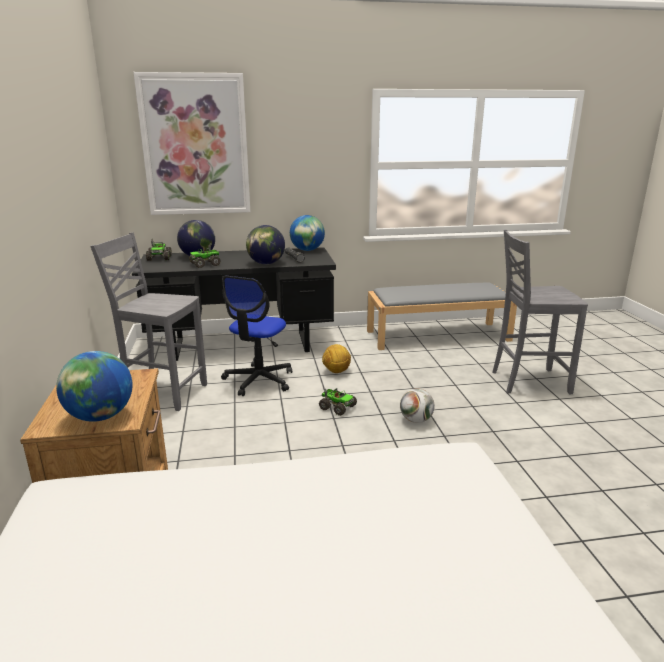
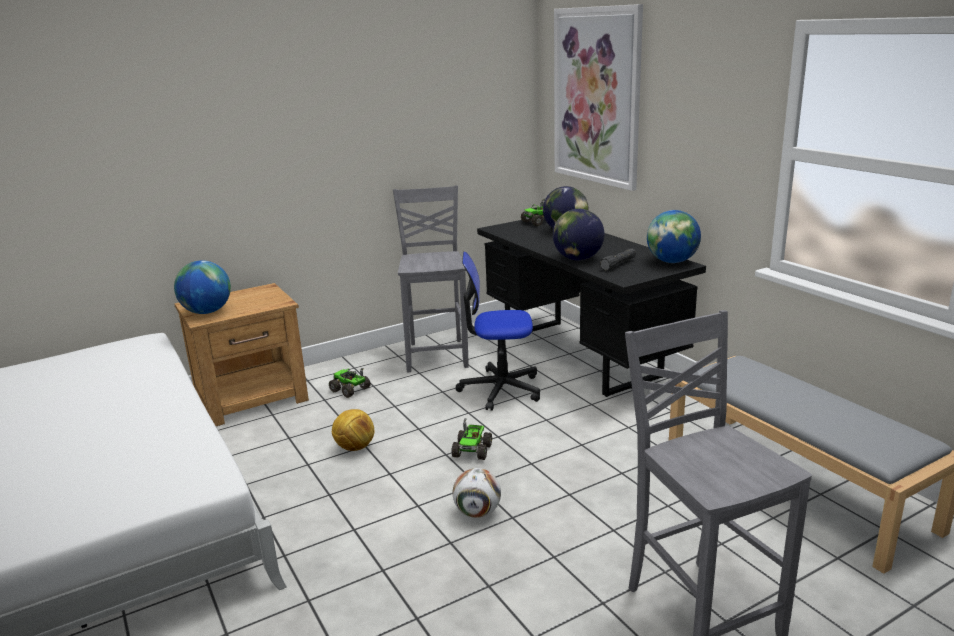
camera: 70 degrees right, 0 degrees up
(205, 264) = (539, 240): toy truck -> toy truck (350, 390)
(336, 371) = (566, 428): football -> football (354, 448)

